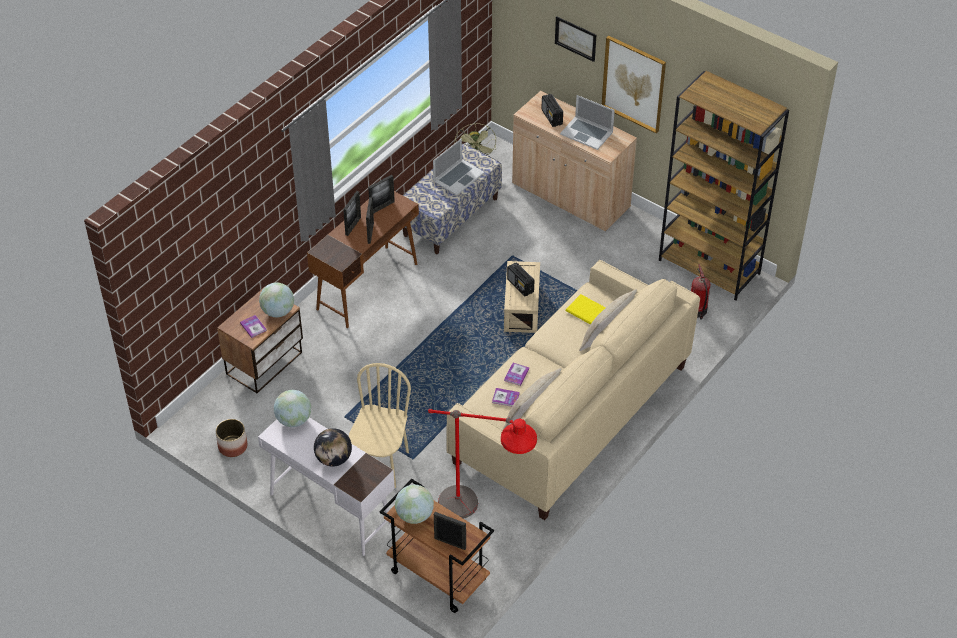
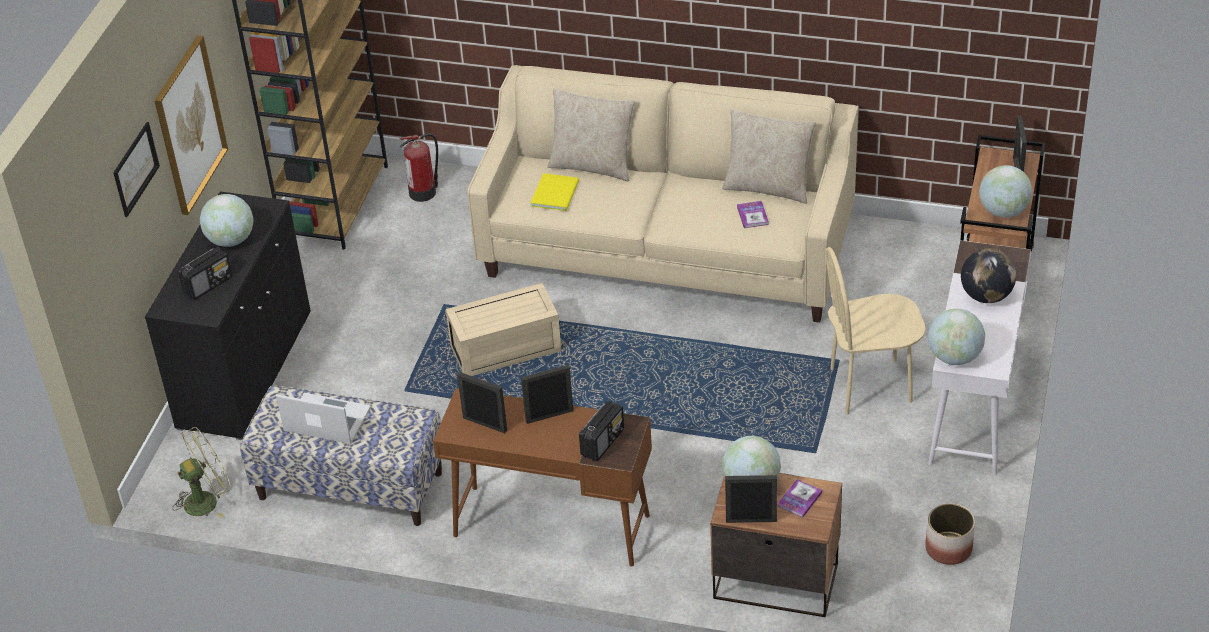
camera: 110 degrees left, 5 degrees down
(353, 226) = (544, 441): picture frame -> picture frame (751, 520)
(481, 516) = (882, 272): red floor lamp -> none
(516, 374) = (707, 218): book -> none
(520, 286) = (504, 312): radio -> radio (603, 442)
(570, 196) = (245, 370): beige cabinet -> black cabinet
(586, 133) = (230, 240): laptop -> globe

